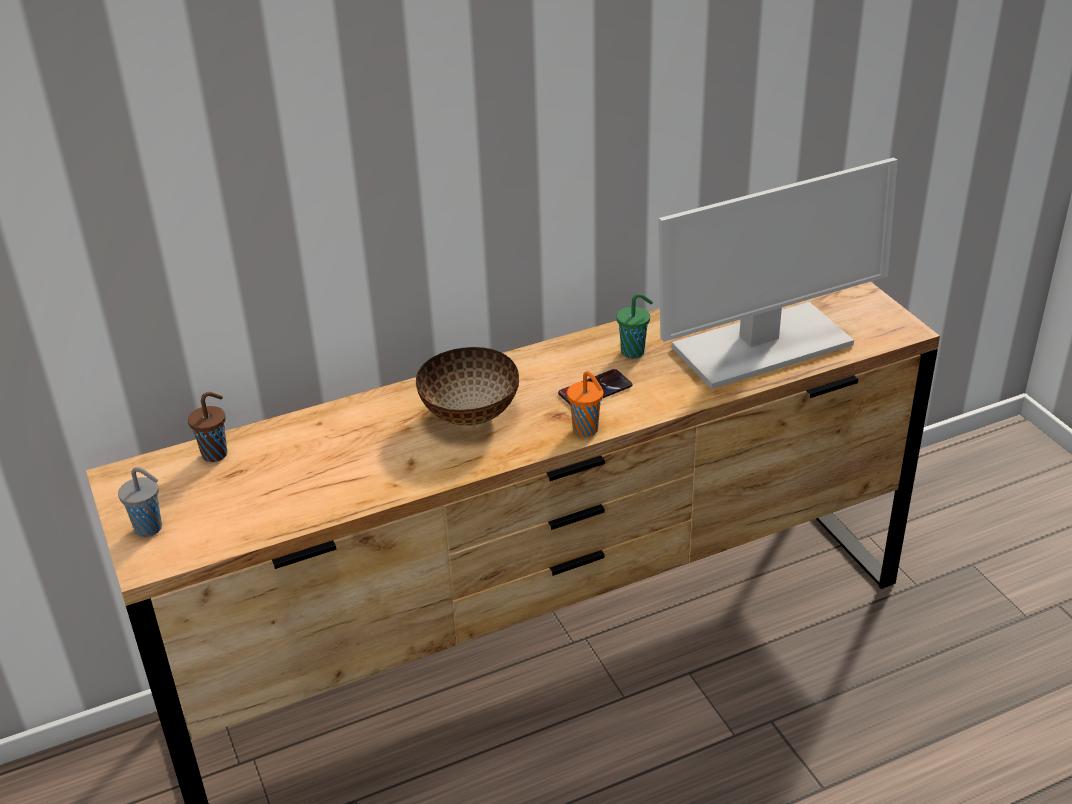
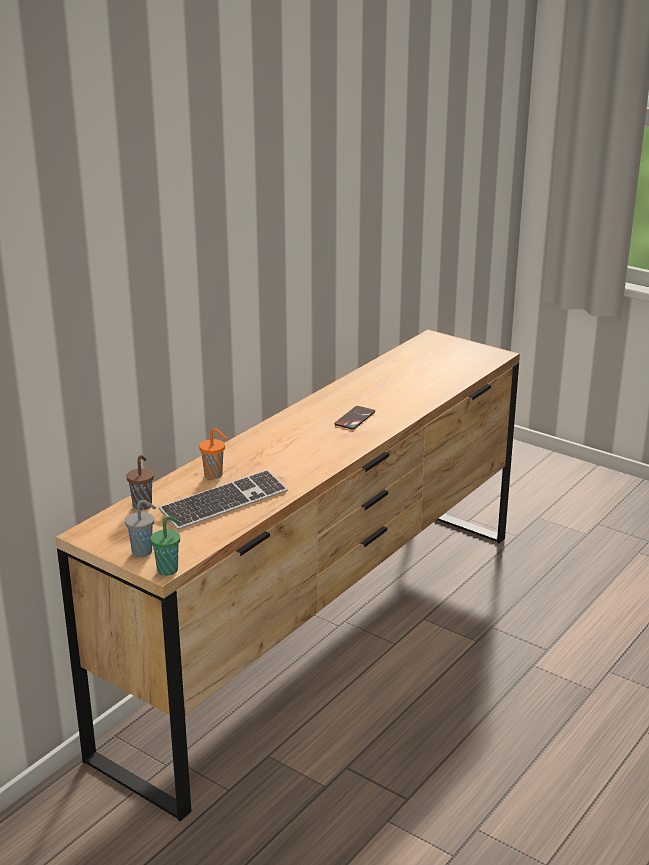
camera: 30 degrees left, 10 degrees down
(308, 482) = (224, 502): none -> keyboard
(468, 415) = (290, 447): bowl -> none
(586, 430) = (371, 437): orange cup -> orange cup (214, 475)
(634, 352) = (358, 396): green cup -> green cup (168, 569)
(761, 347) = (429, 378): monitor -> none

